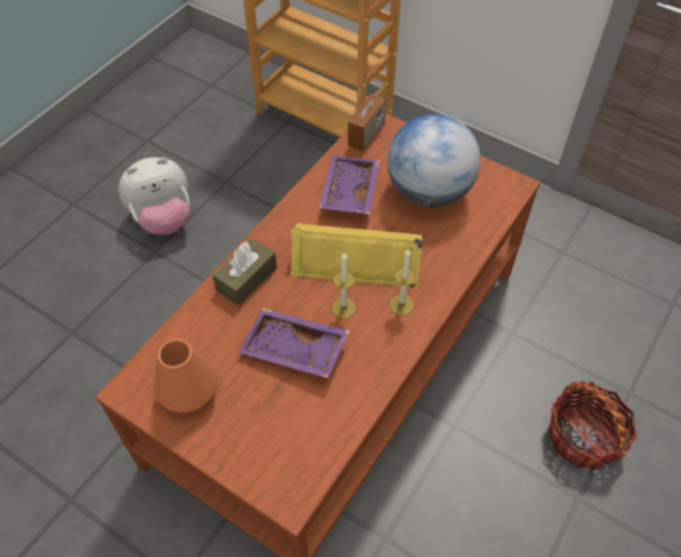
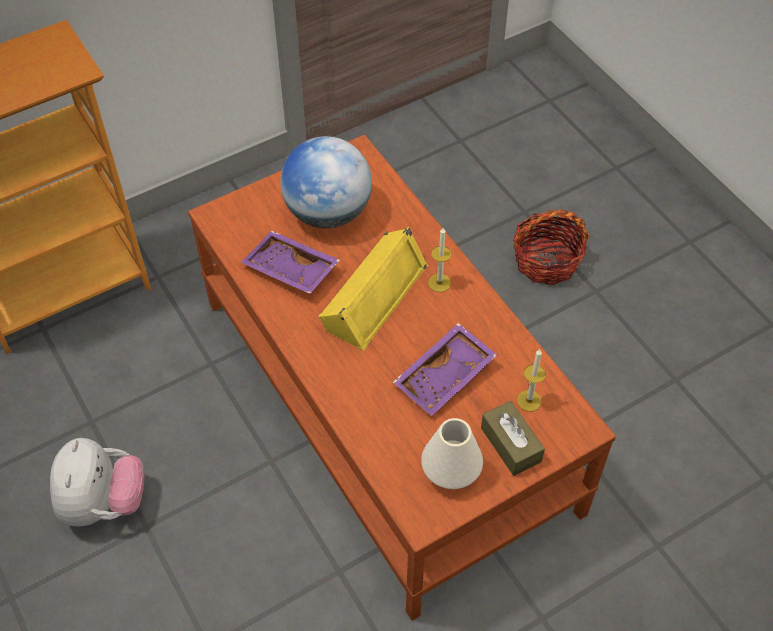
camera: 65 degrees left, 0 degrees up
(189, 394) = (451, 471): orange vase -> white vase
(246, 279) = (347, 386): brown tissue box -> brown tissue box (510, 444)
(343, 308) = (420, 324): candle -> candle (529, 400)
(366, 135) = (226, 228): radio -> none

